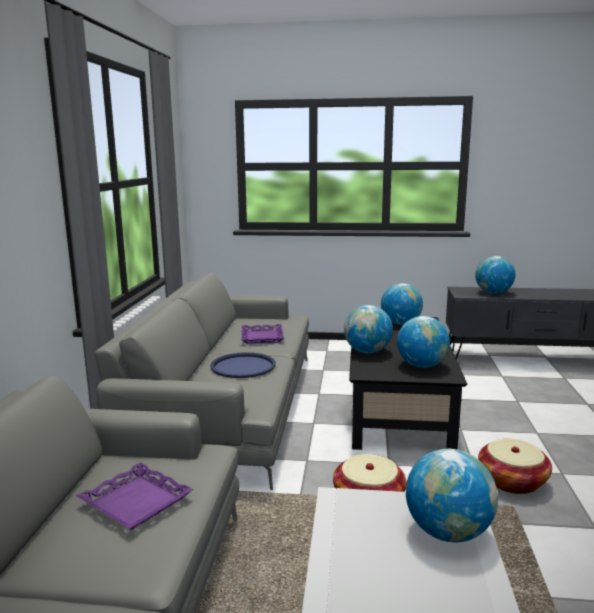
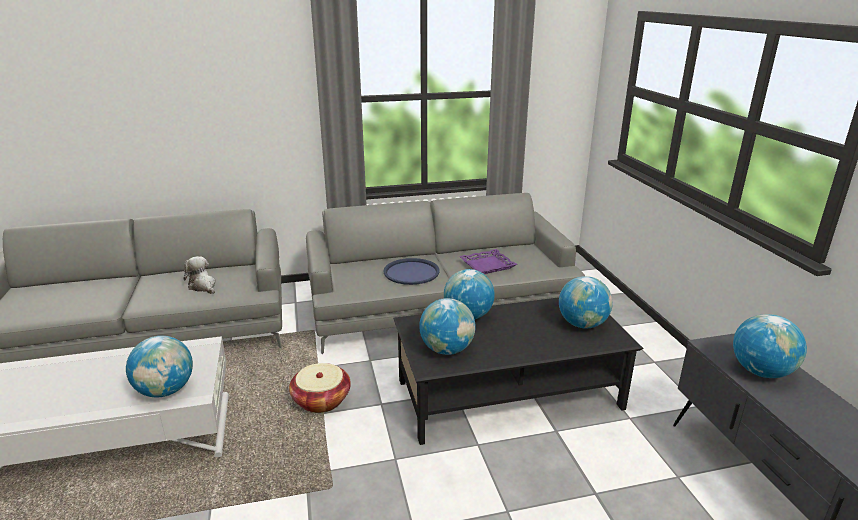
camera: 70 degrees right, 10 degrees up
(137, 502) = (203, 286): purple tray -> plush toy
(512, 481) = (380, 487): basket -> none

